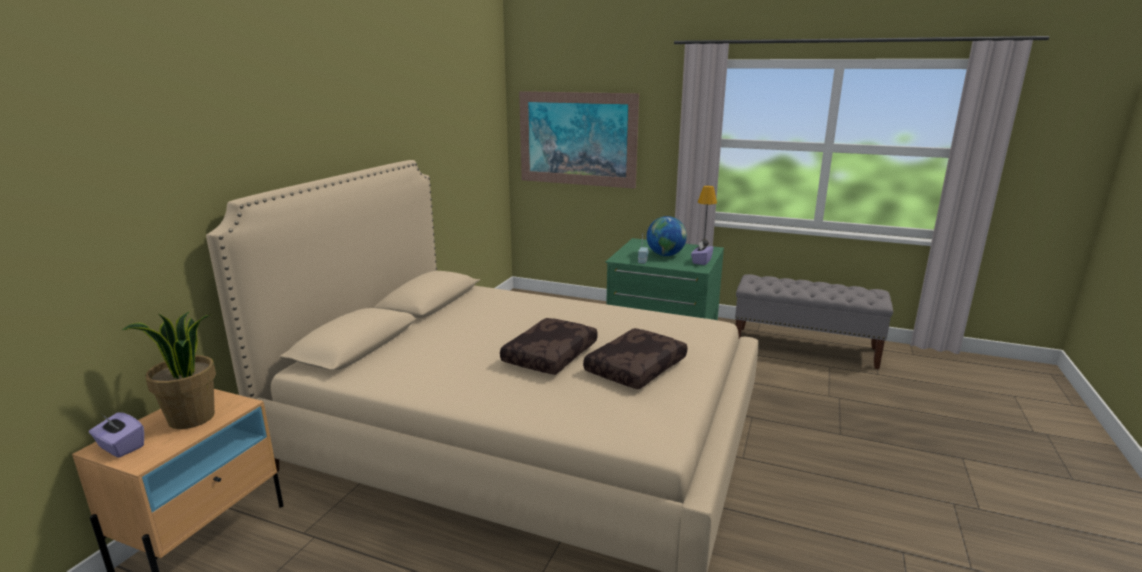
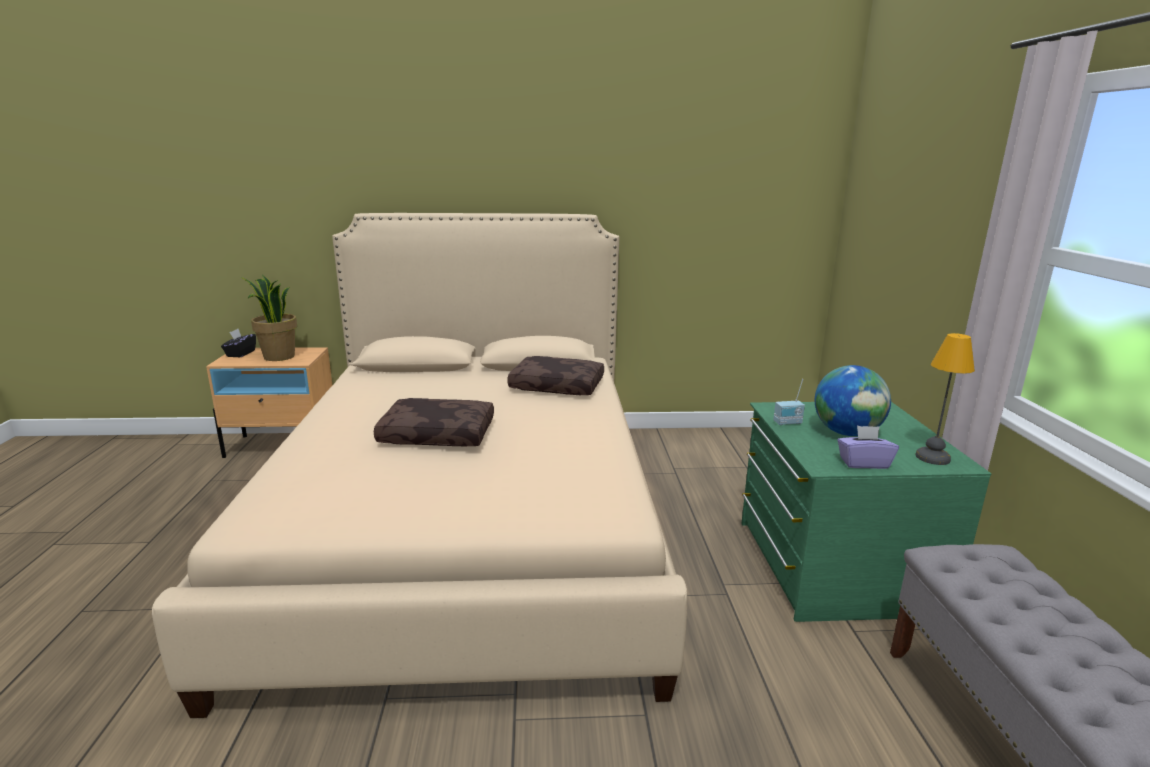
camera: 65 degrees right, 0 degrees up
(120, 447) = (240, 353): purple tissue box -> black tissue box
(577, 139) = (894, 227): picture -> none
(635, 367) = (431, 484): brown pillow -> brown pillow (558, 386)

